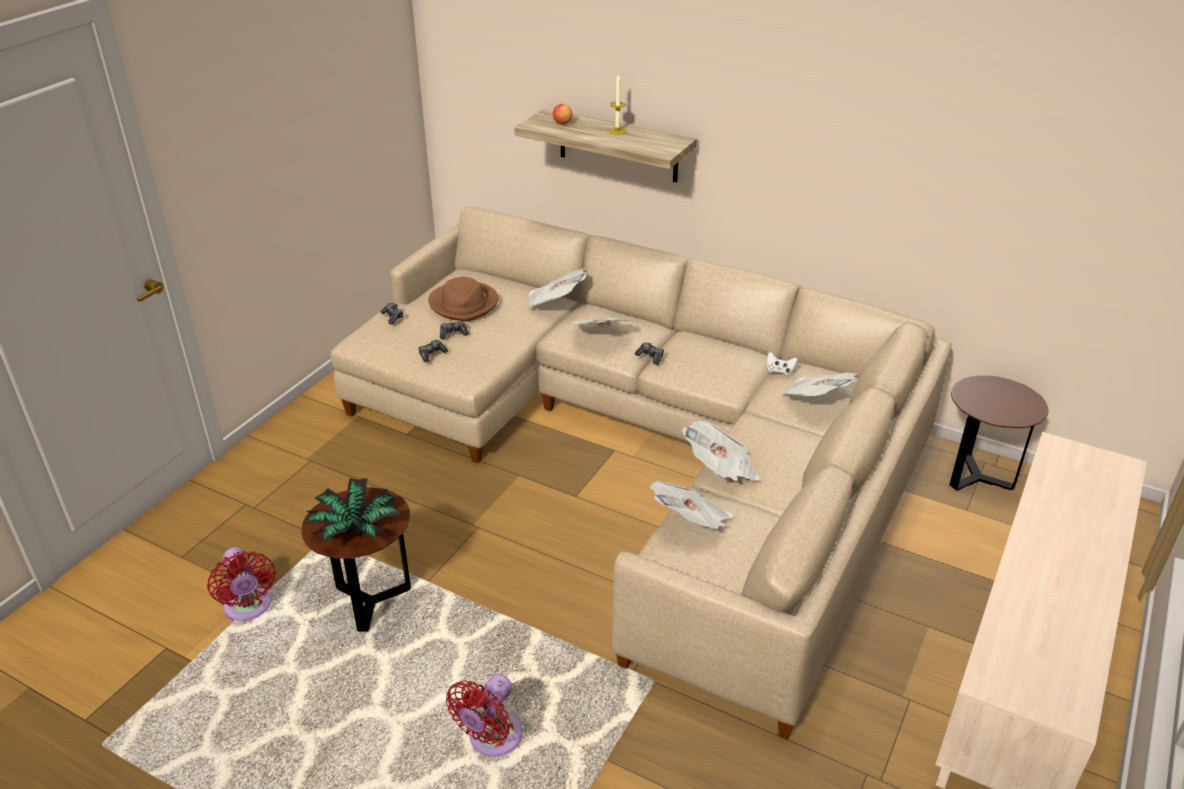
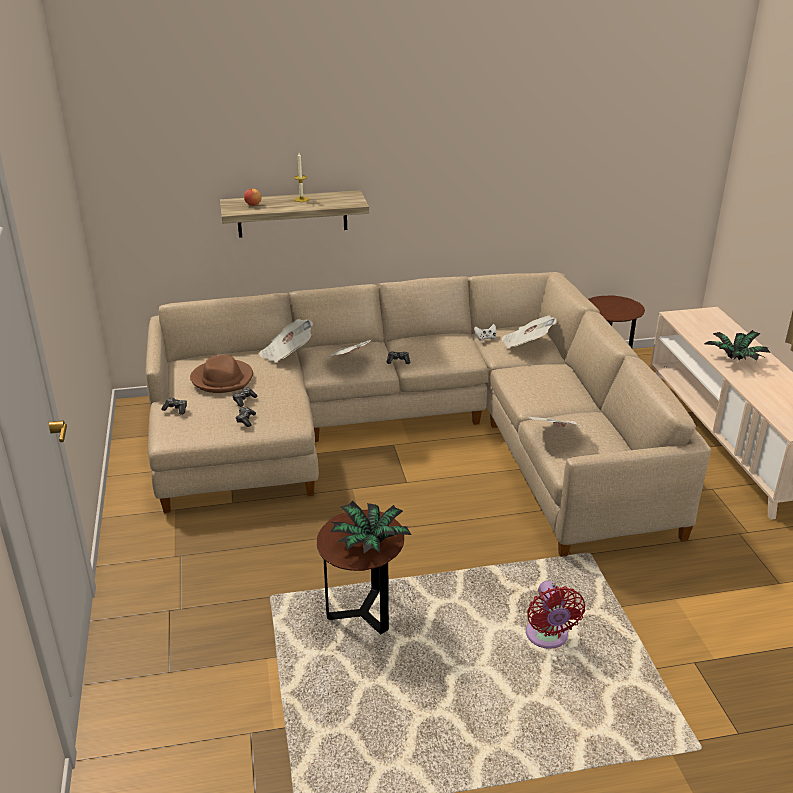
camera: 40 degrees left, 5 degrees down
(249, 608) = (278, 670): red fan -> none
(720, 469) = (531, 402): newspaper -> none
(1052, 544) = (734, 360): none -> potted plant

